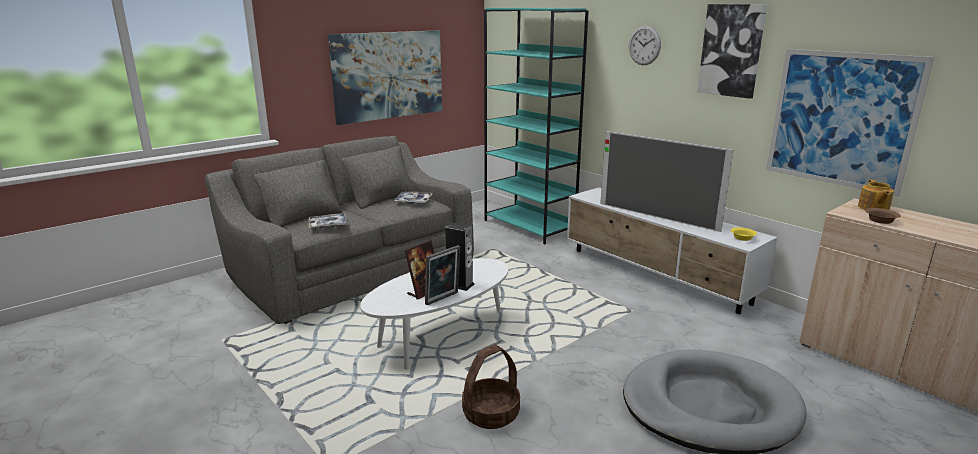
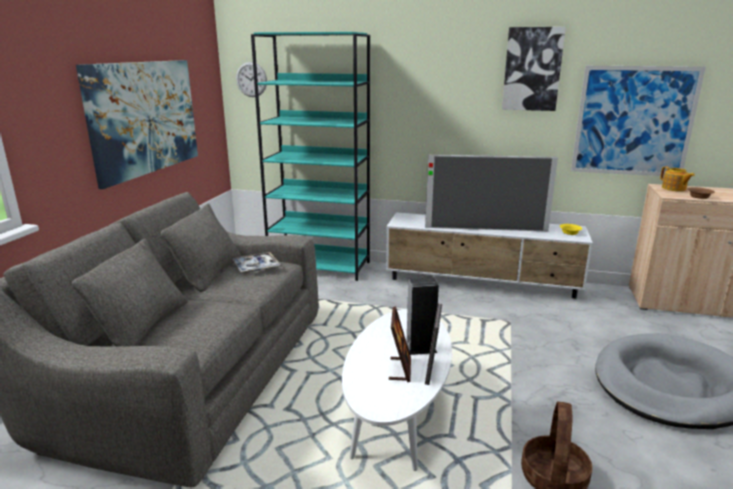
camera: 35 degrees left, 0 degrees up
(328, 225) = (205, 325): tray -> none
(644, 45) = (438, 68): wall clock -> wall clock (251, 79)

